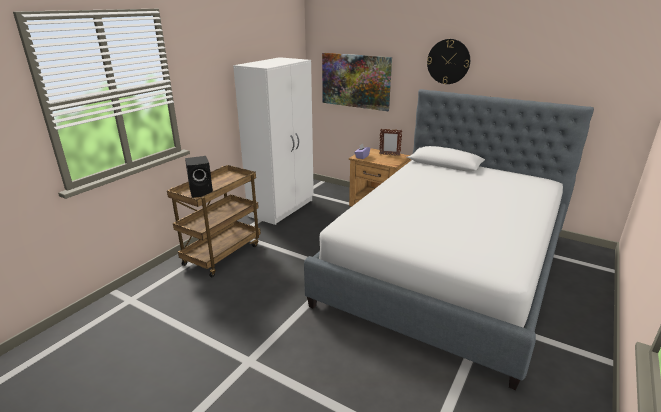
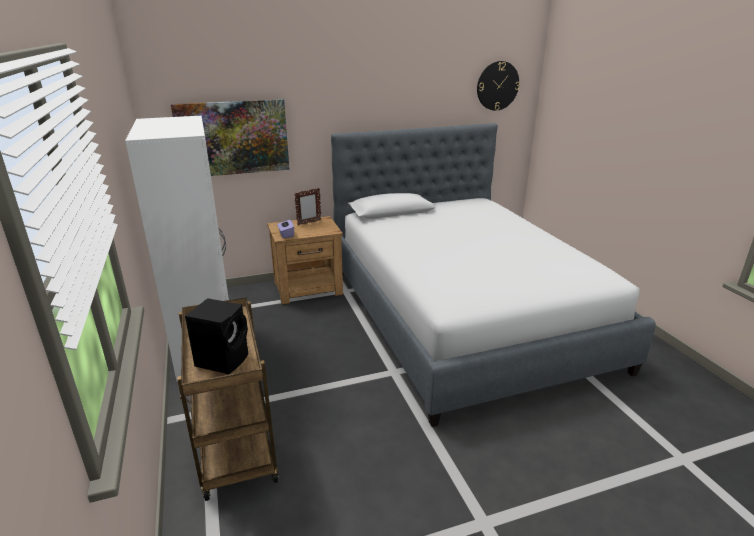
camera: 50 degrees left, 0 degrees up
(448, 61) = (355, 96): wall clock -> wall clock (497, 86)

